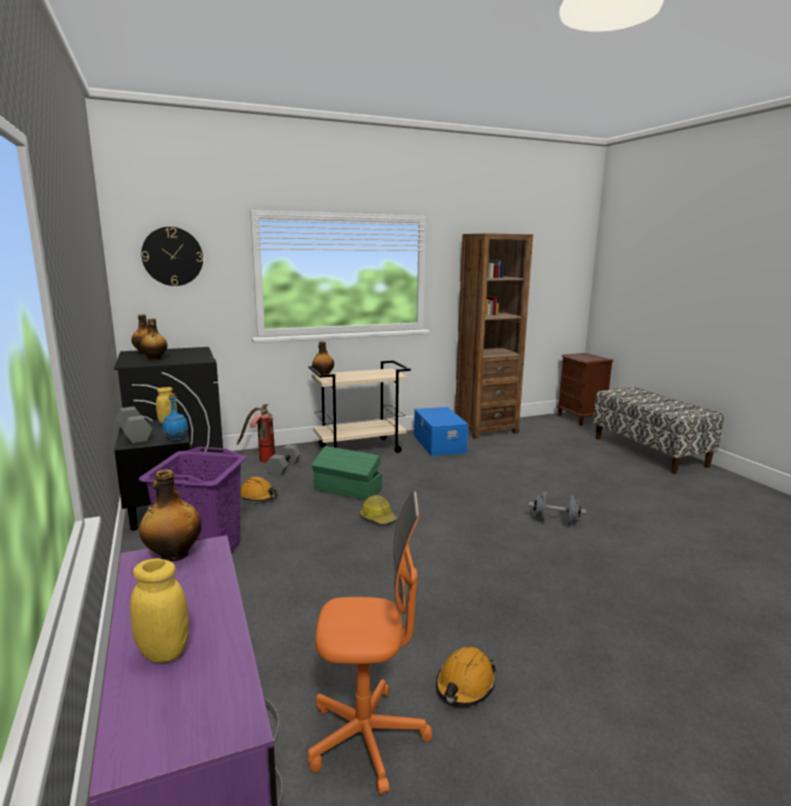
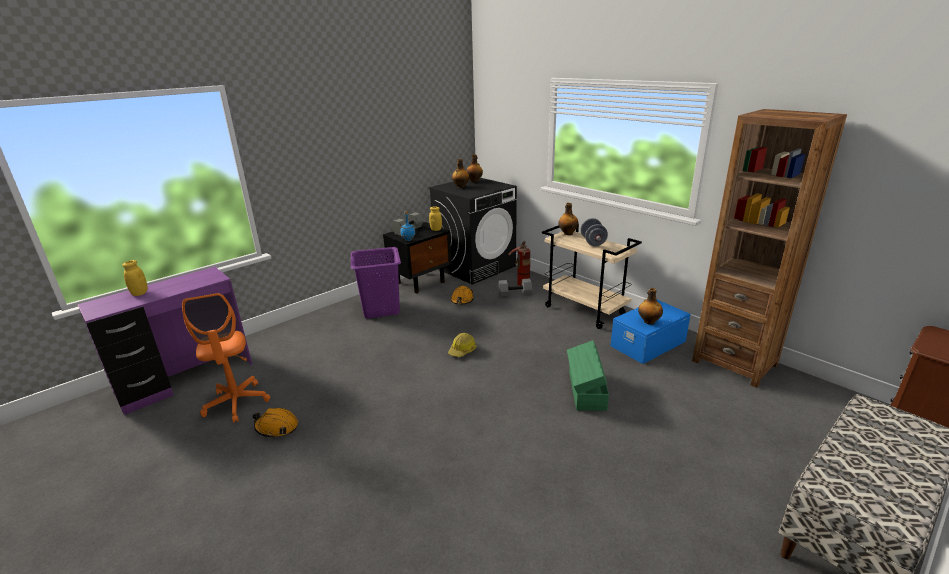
camera: 70 degrees right, 10 degrees up
(172, 256) = (504, 113): wall clock -> none
(173, 555) = (211, 275): bottle -> bottle (648, 321)
(348, 490) = (499, 327): green storage box -> green storage box (586, 390)
(555, 521) = (520, 444): grey dumbbell -> grey dumbbell (593, 242)

